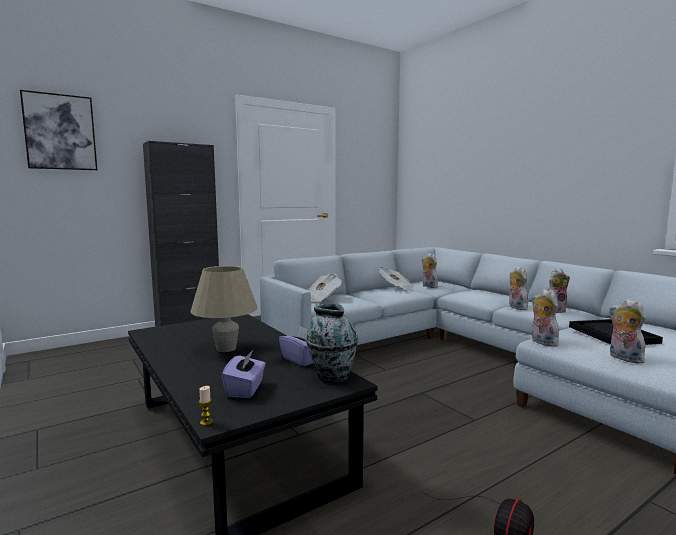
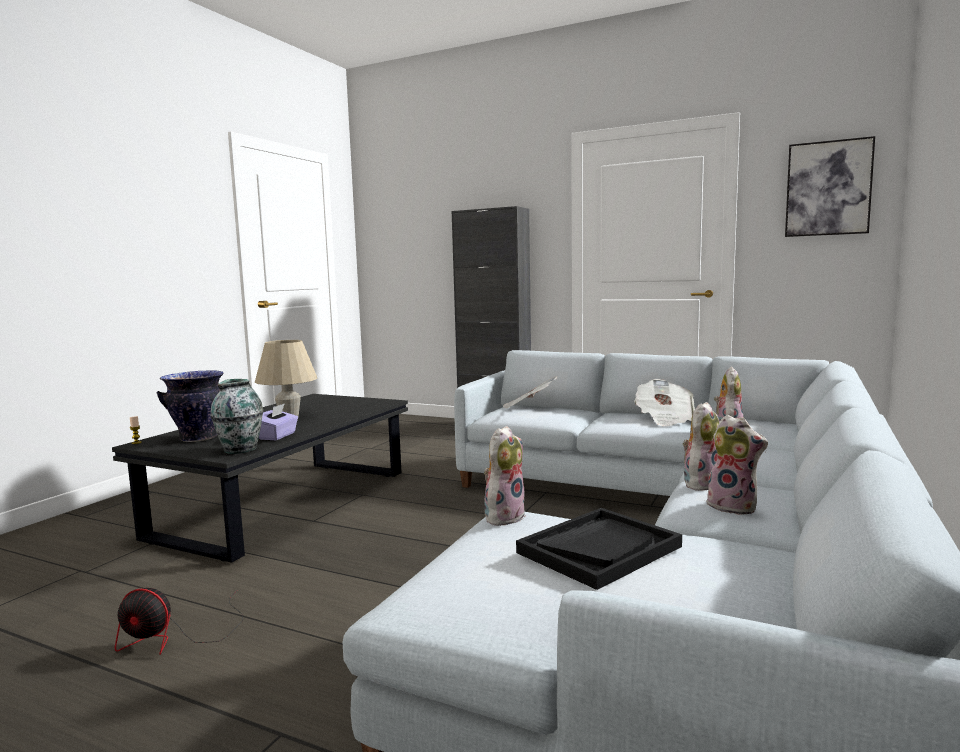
camera: 60 degrees right, 0 degrees up
(60, 132) = (403, 211): picture -> picture (828, 188)
(245, 389) = (198, 438): purple tissue box -> vase
(623, 358) = (474, 567): plush toy -> none

